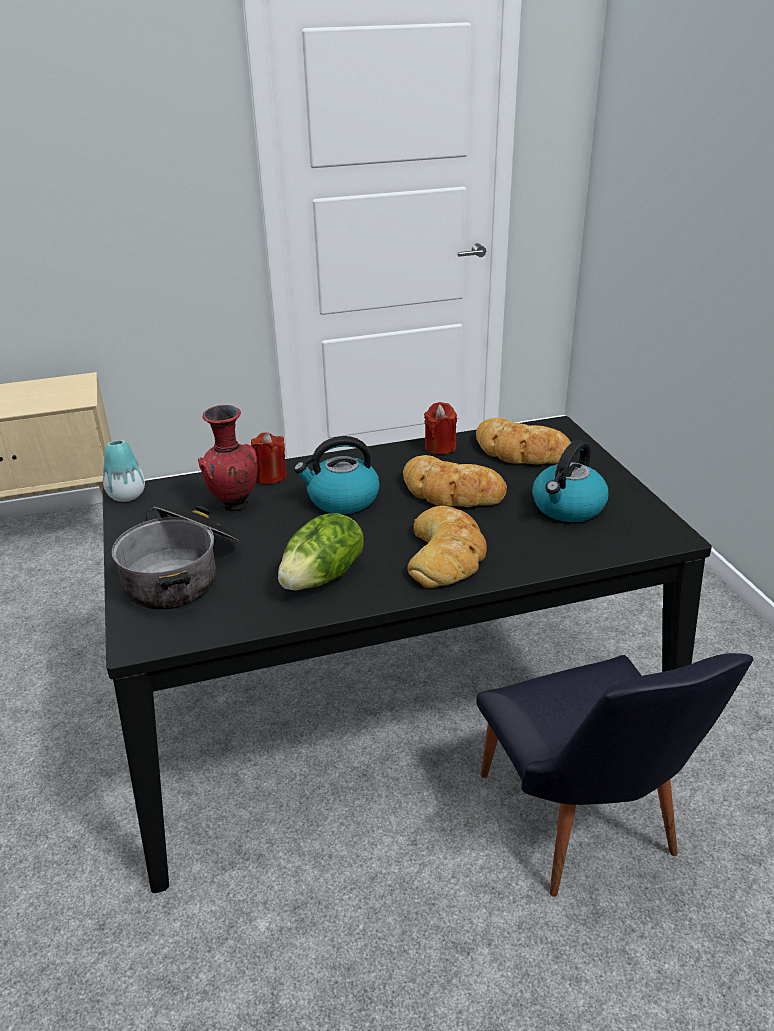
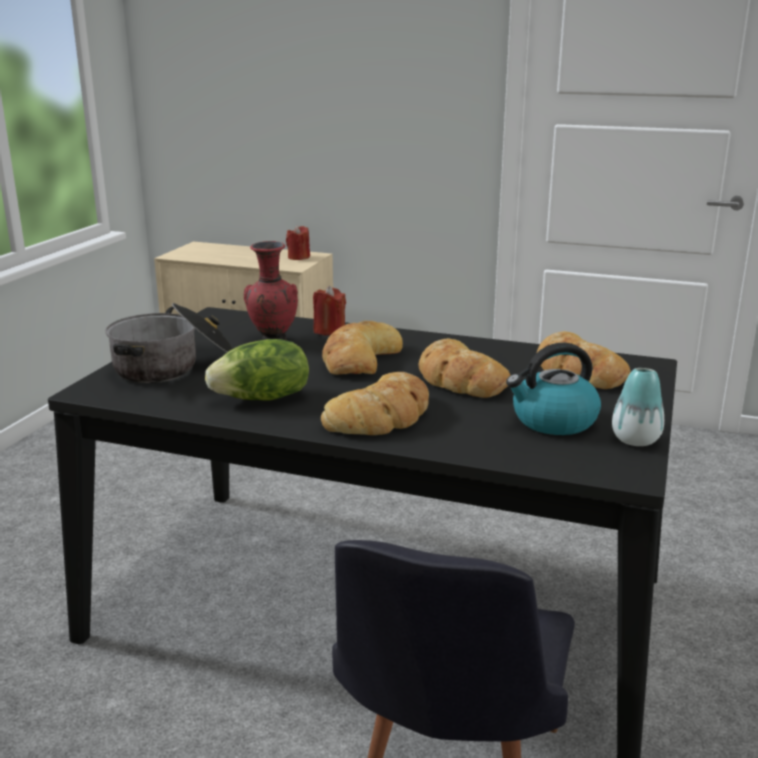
camera: 35 degrees right, 10 degrees down
(127, 495) = (213, 315): vase -> vase (635, 440)
(342, 500) = (358, 359): kettle -> bread
(440, 447) = (503, 349): red candle -> red candle (298, 257)

